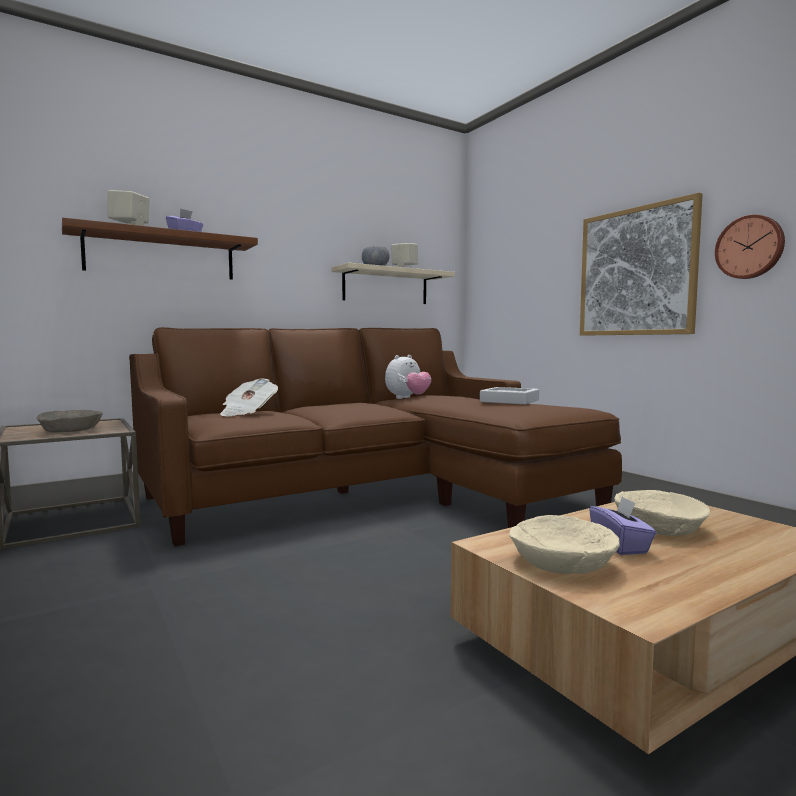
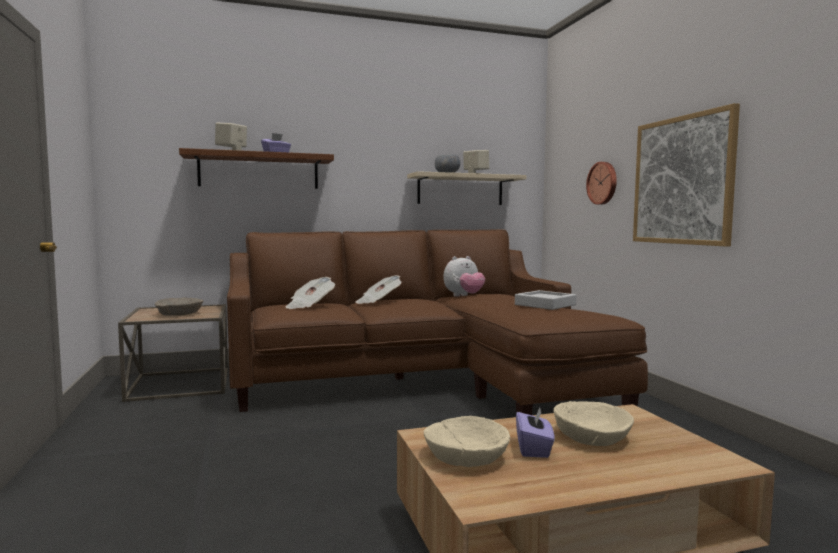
camera: 15 degrees right, 0 degrees up
(320, 407) = (378, 302): none -> newspaper
(750, 247) = (780, 160): wall clock -> wall clock (603, 183)

